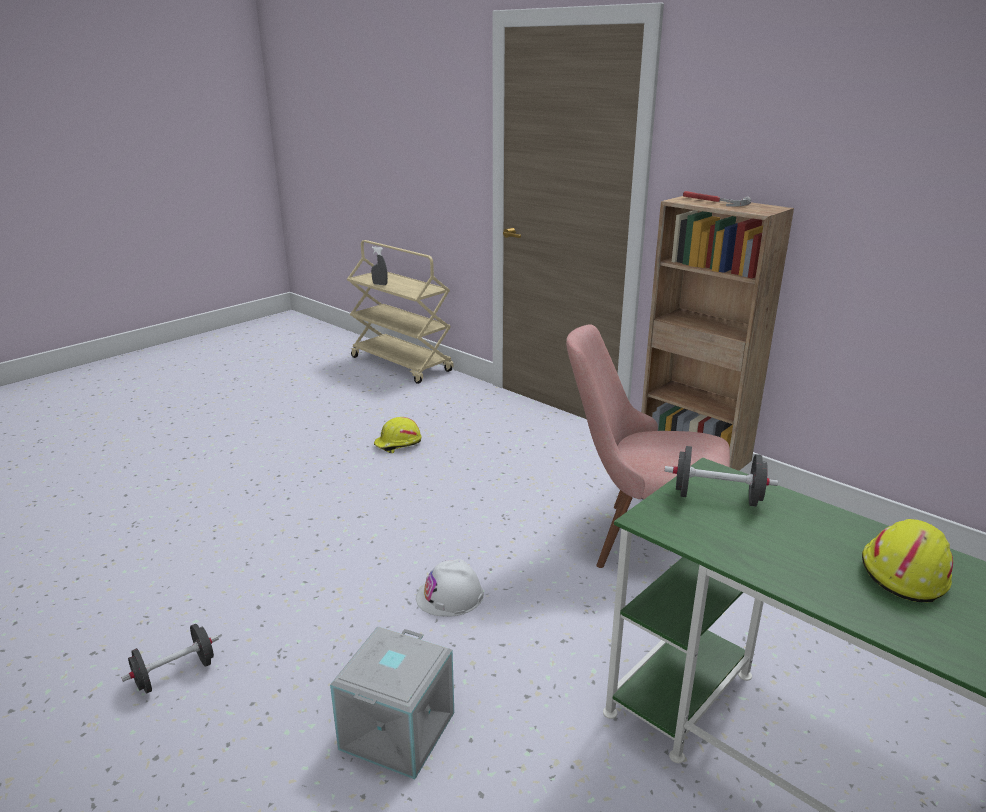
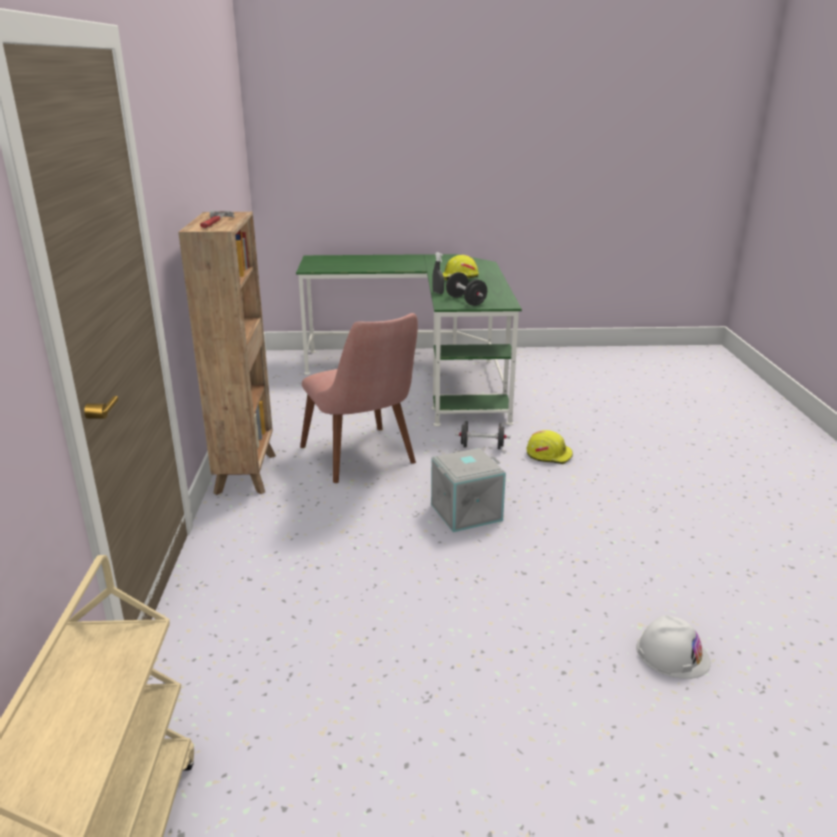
camera: 135 degrees left, 0 degrees up
(175, 674) = (729, 528): black dumbbell -> black dumbbell (482, 447)
(380, 284) = (104, 728): grey spray bottle -> grey spray bottle (438, 292)
(398, 444) = (390, 641): yellow hard hat -> yellow hard hat (549, 454)
(399, 732) = (611, 456): grey storage box -> grey storage box (466, 511)
(450, 596) = (522, 489): white hard hat -> white hard hat (672, 654)

